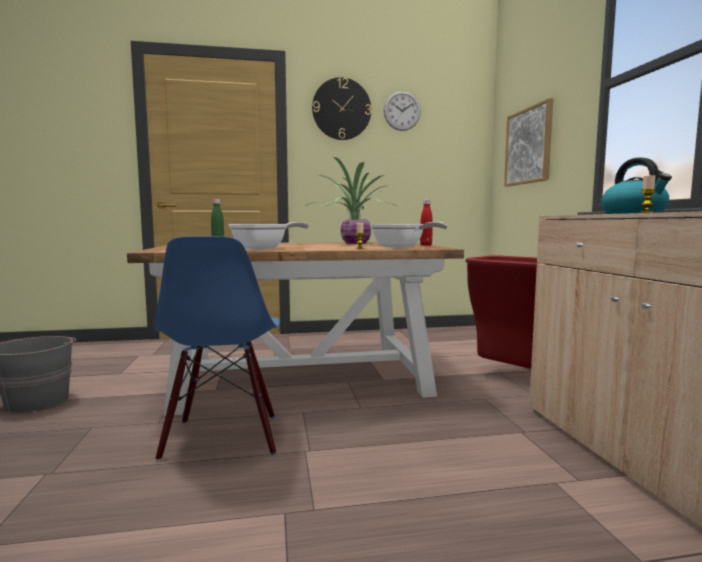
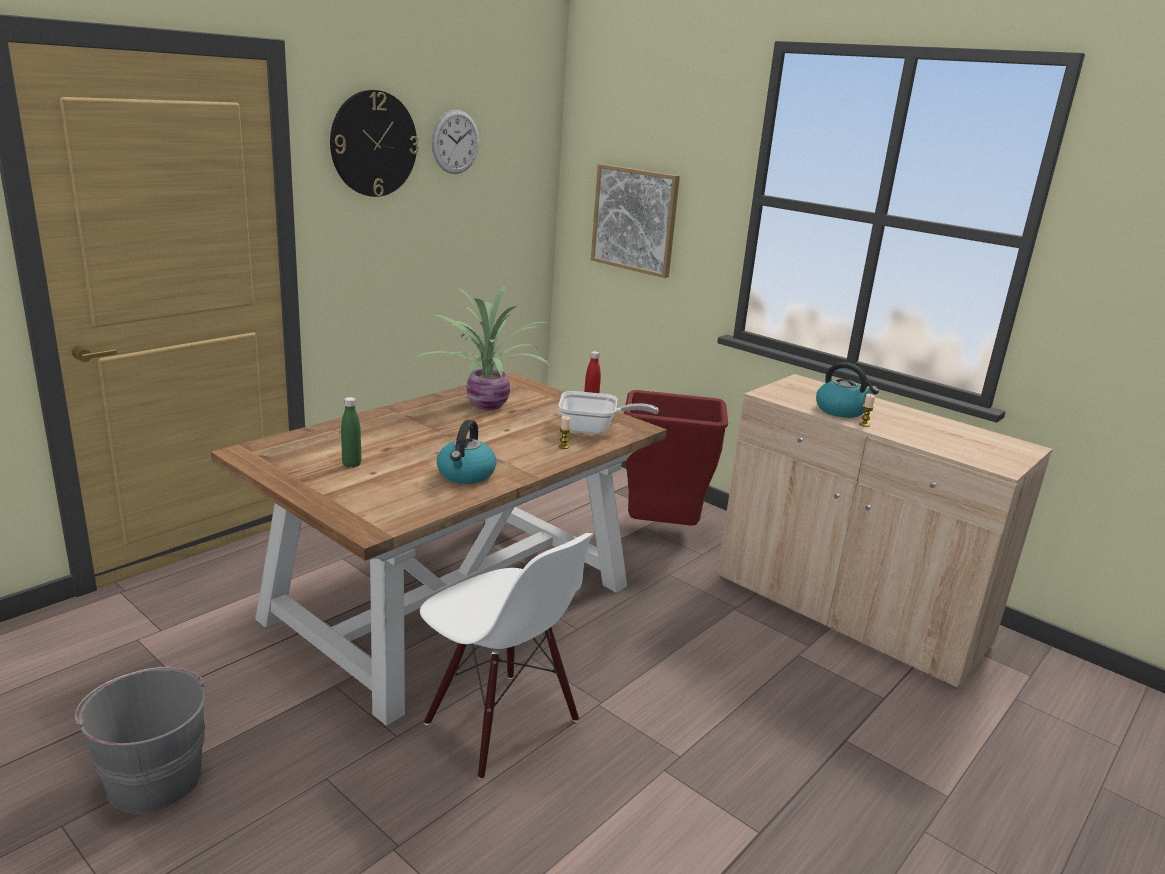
camera: 40 degrees left, 15 degrees up
(223, 437) = (500, 723): blue chair -> white chair
(264, 248) = (466, 474): frying pan -> kettle

